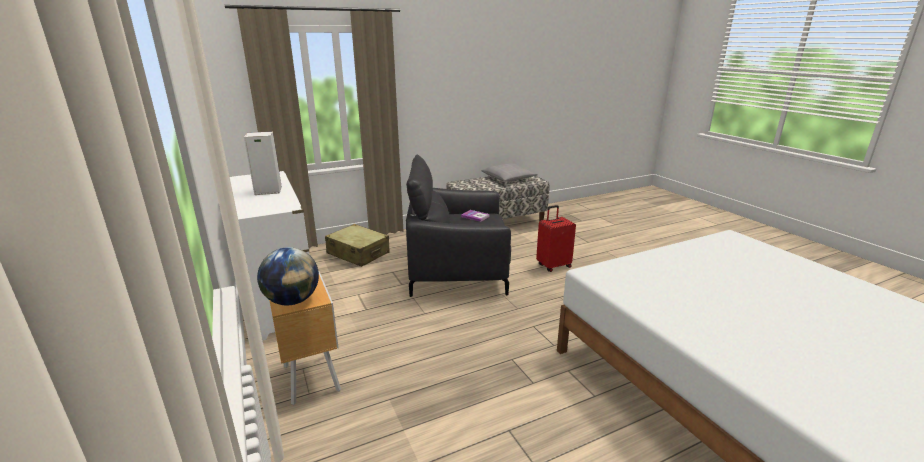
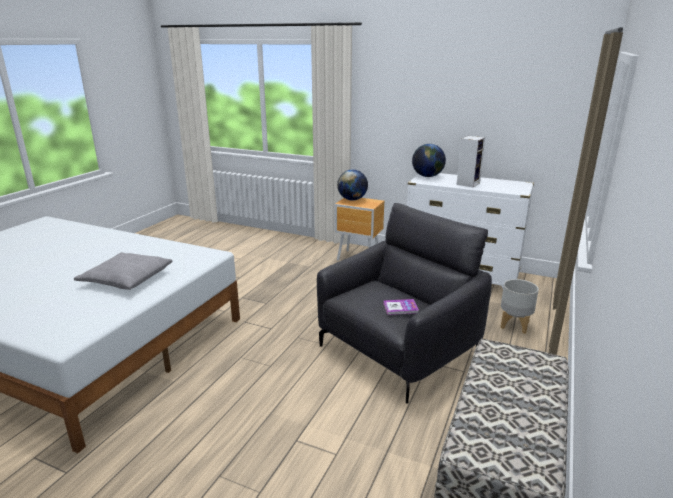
camera: 140 degrees right, 0 degrees up
(255, 210) = (427, 176): none -> globe
(358, 253) = (514, 325): beige suitcase -> grey planter
(508, 178) = (520, 427): grey pillow -> grey pillow (126, 278)
(553, 266) = (312, 410): red suitcase -> none

